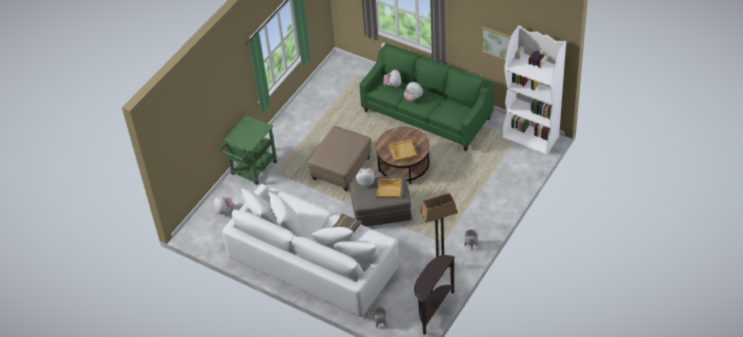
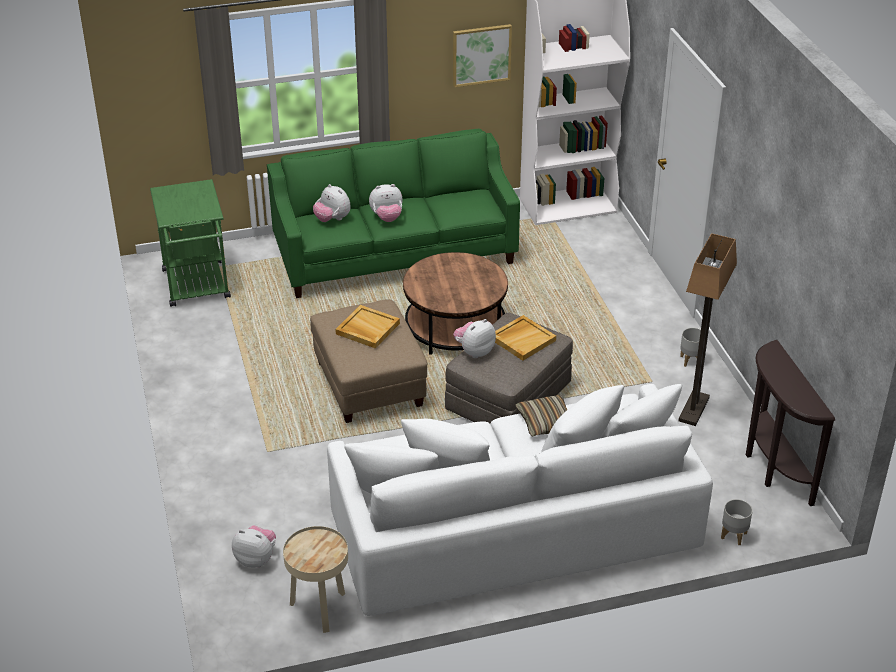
camera: 50 degrees left, 10 degrees down
(220, 243) = (319, 609): none -> beige side table
(251, 170) = (222, 474): green cart -> green cart (197, 288)
(402, 151) = (466, 288): beige tray -> beige tray (367, 329)

